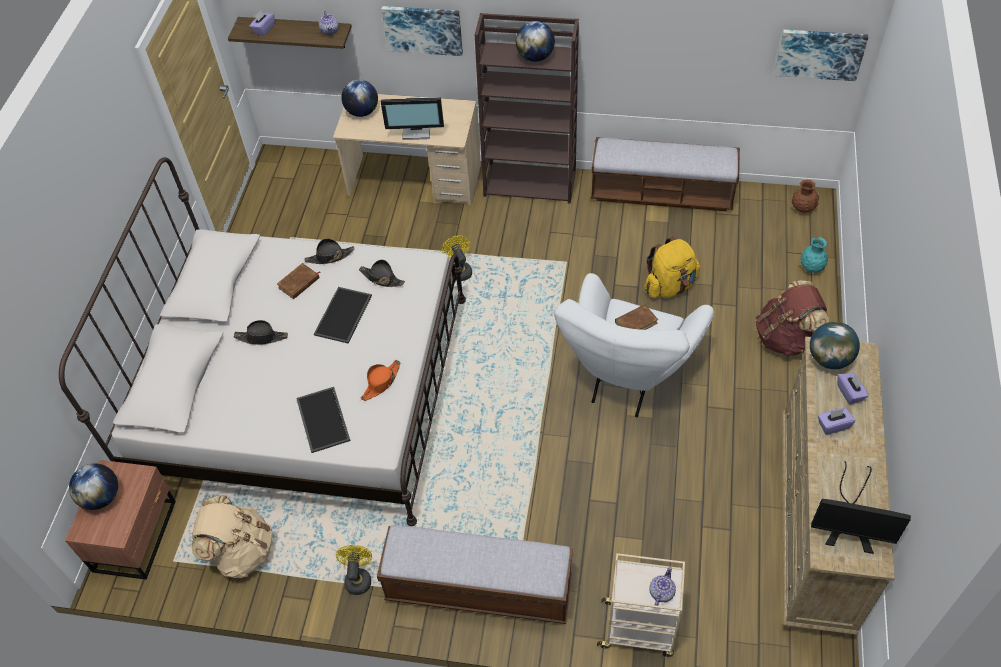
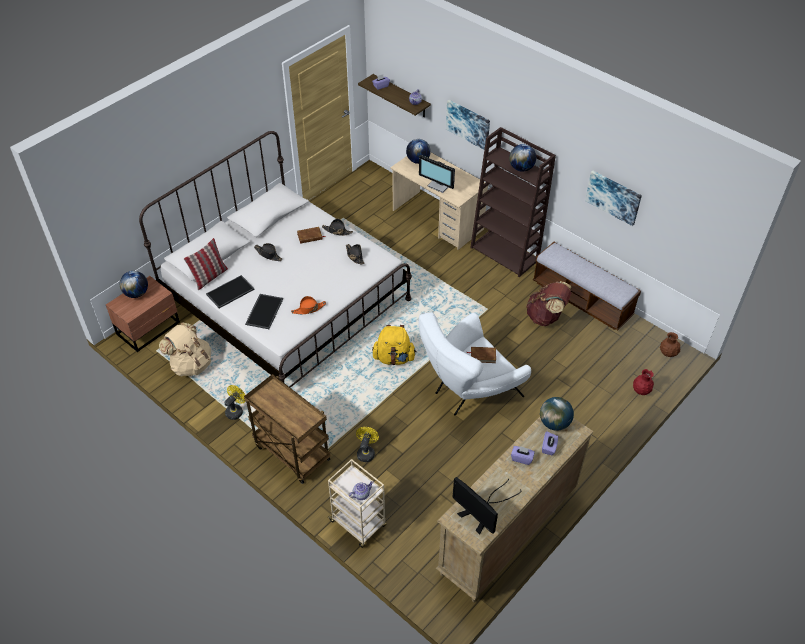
camera: 30 degrees right, 5 degrees down
(202, 414) = (209, 277): none -> pillow
(344, 316) = (318, 265): tray -> tray (230, 292)
(459, 270) = (421, 282): yellow fan -> yellow fan (366, 452)
(478, 589) = (291, 452): bench -> brown cart
(670, 285) = (539, 354): yellow backpack -> yellow backpack (394, 358)
(785, 337) = (586, 421): brown backpack -> brown backpack (546, 317)
(811, 267) = (641, 391): turquoise vase -> red vase
(820, 53) = (701, 244): picture -> picture (613, 197)

